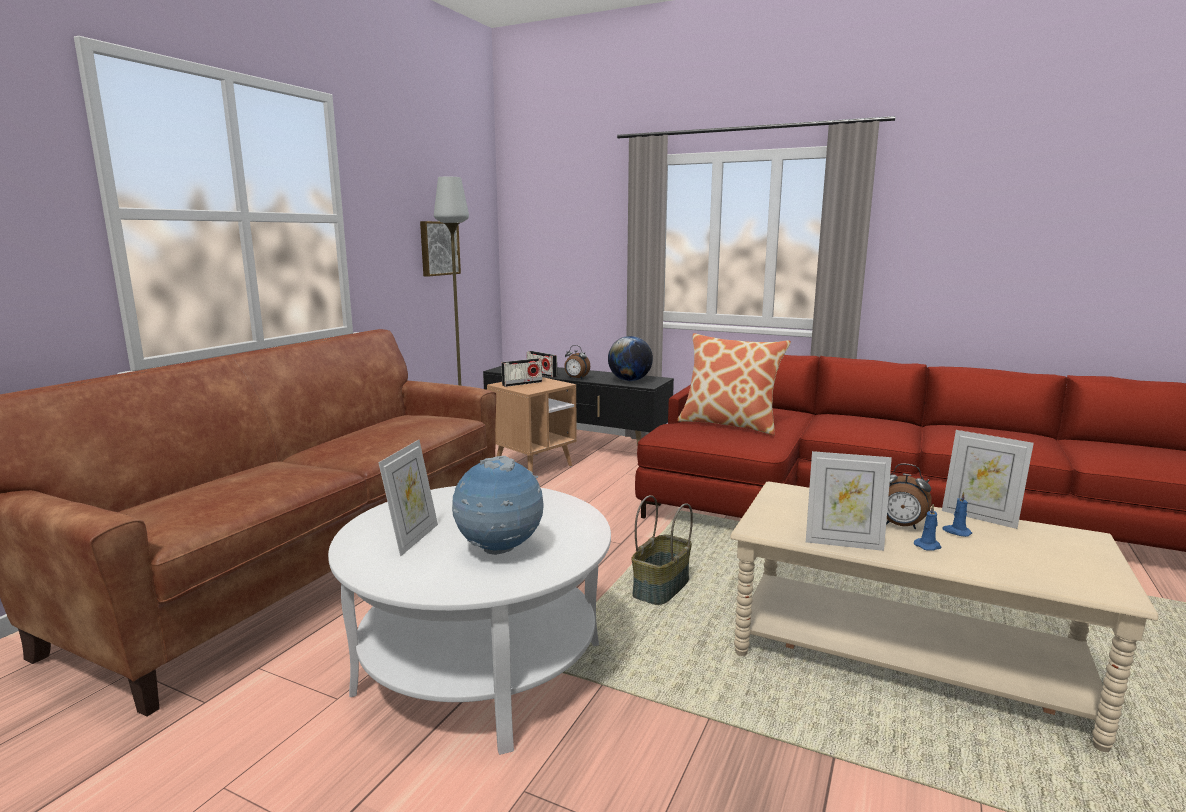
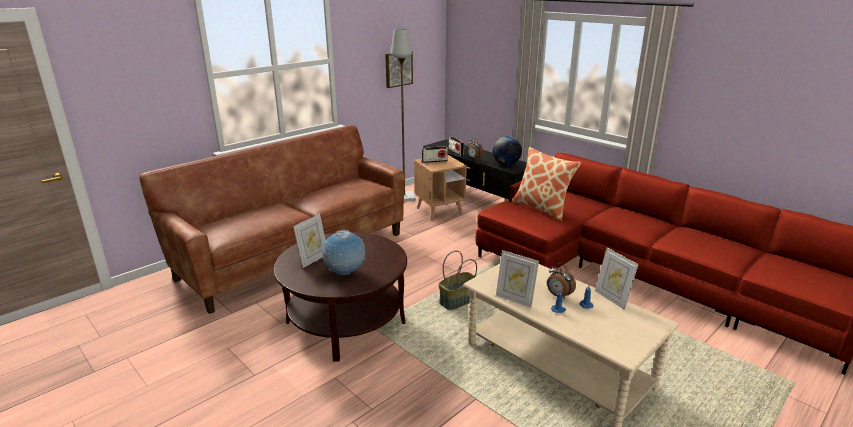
camera: 20 degrees right, 10 degrees up
(480, 666) = (346, 322): white coffee table -> brown coffee table

